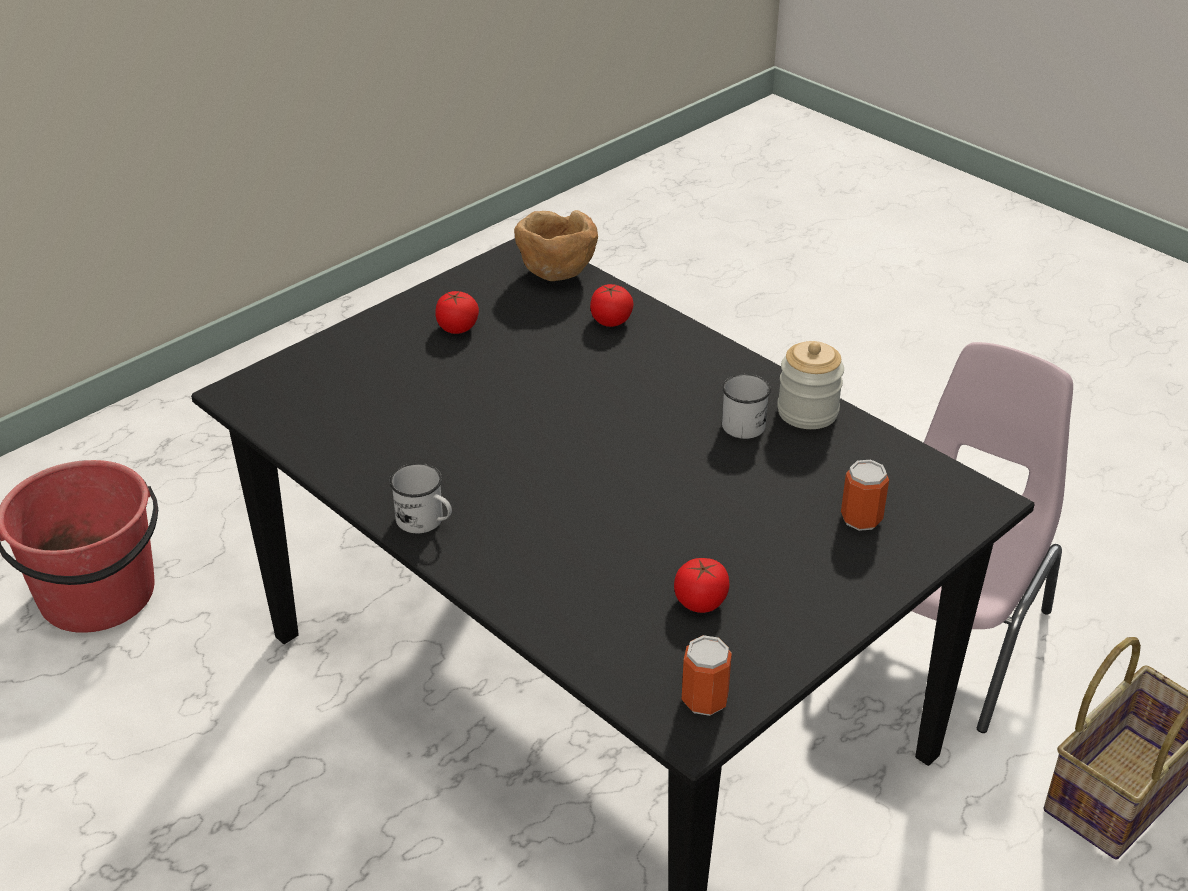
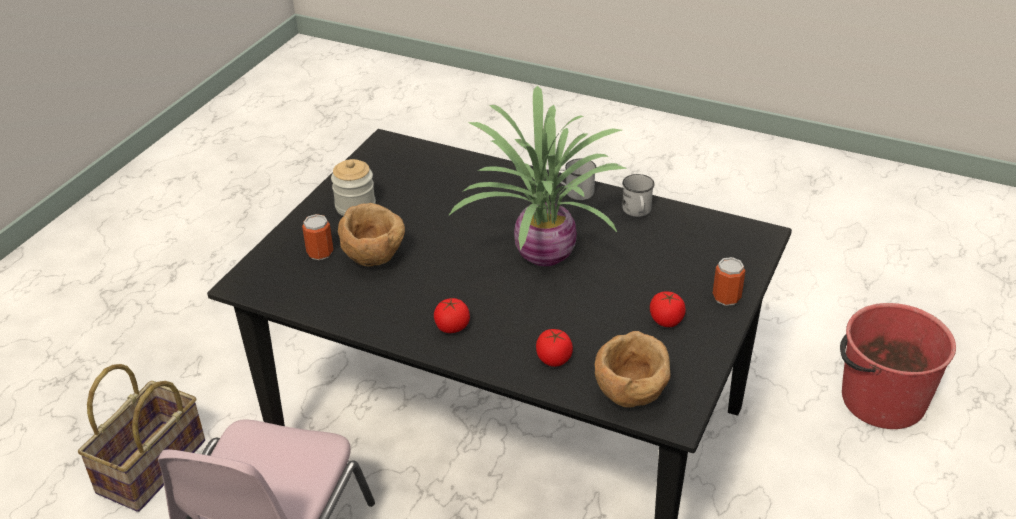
camera: 160 degrees right, 0 degrees up
(539, 439) = (544, 252): none -> potted plant
(700, 602) = (401, 190): tomato -> tomato (452, 327)
(704, 700) = (383, 152): can -> can (726, 297)
(745, 421) = (413, 298): white mug -> white mug (637, 211)
(782, 489) = (374, 259): none -> brown bowl
(807, 412) = (371, 317): jar -> jar (355, 206)

